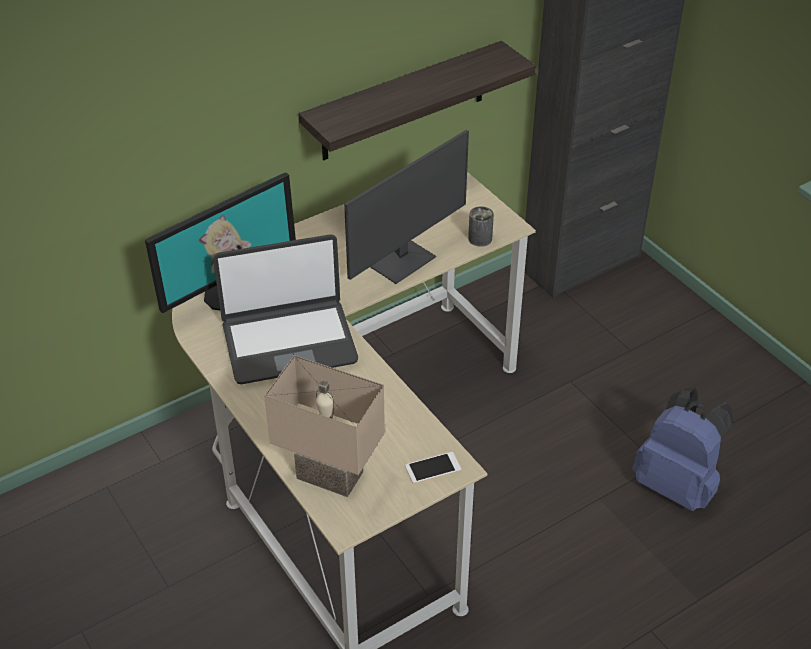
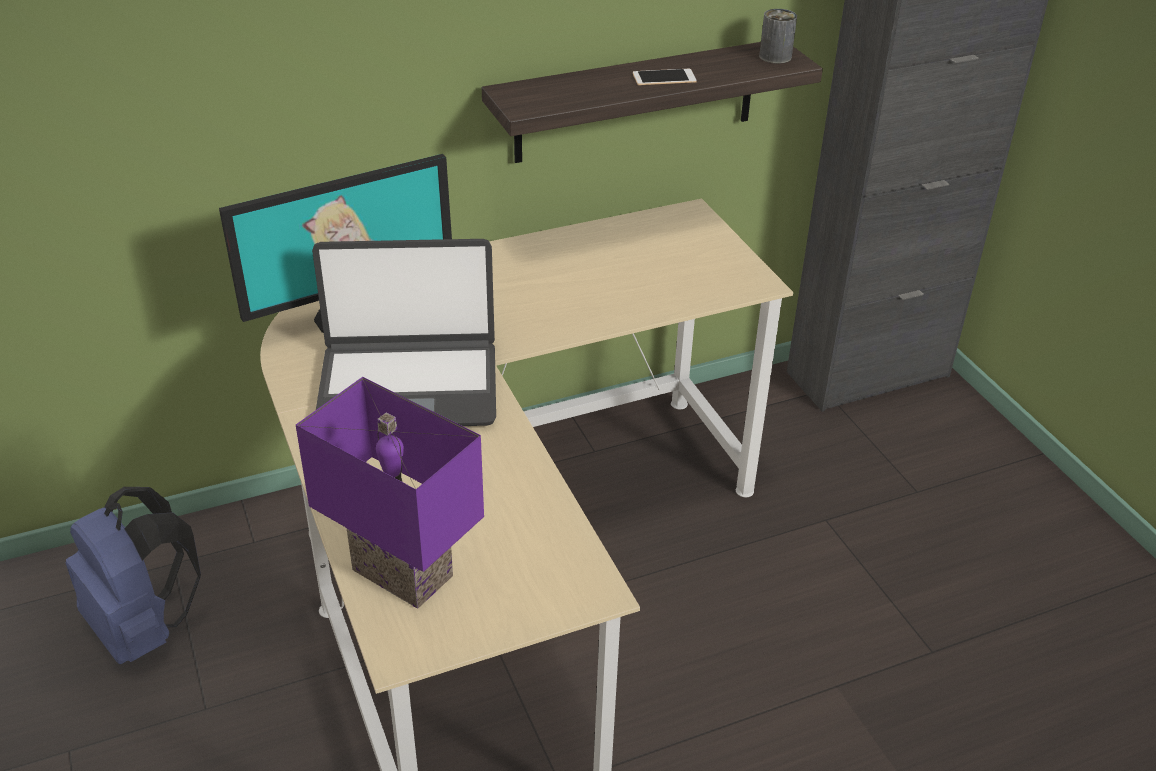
camera: 10 degrees right, 5 degrees down
(332, 473) = (407, 570): beige table lamp -> purple table lamp
(401, 260) = (596, 306): monitor -> none
(433, 468) = (559, 586): phone -> phone (664, 78)
(480, 238) = (712, 293): can -> can (775, 56)
(677, 485) = (955, 685): blue backpack -> blue backpack (144, 627)

